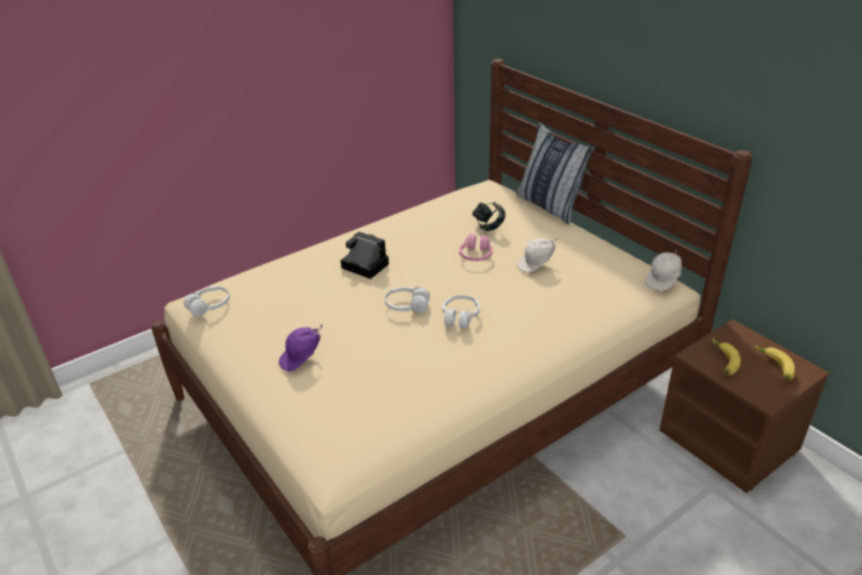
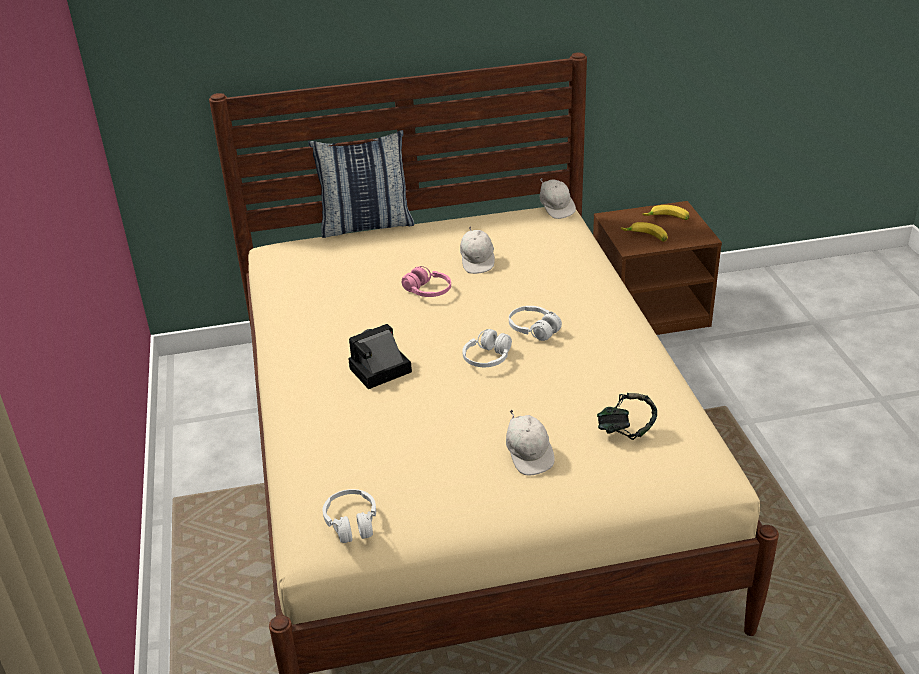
camera: 65 degrees left, 0 degrees up
(302, 358) = (529, 455): purple cap -> white cap
(488, 226) = (376, 269): headphones -> headphones (625, 431)

